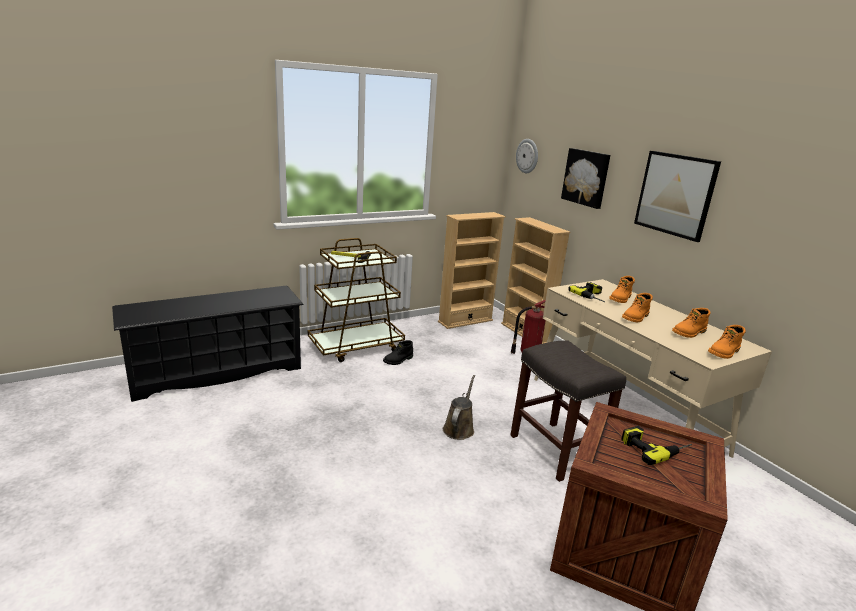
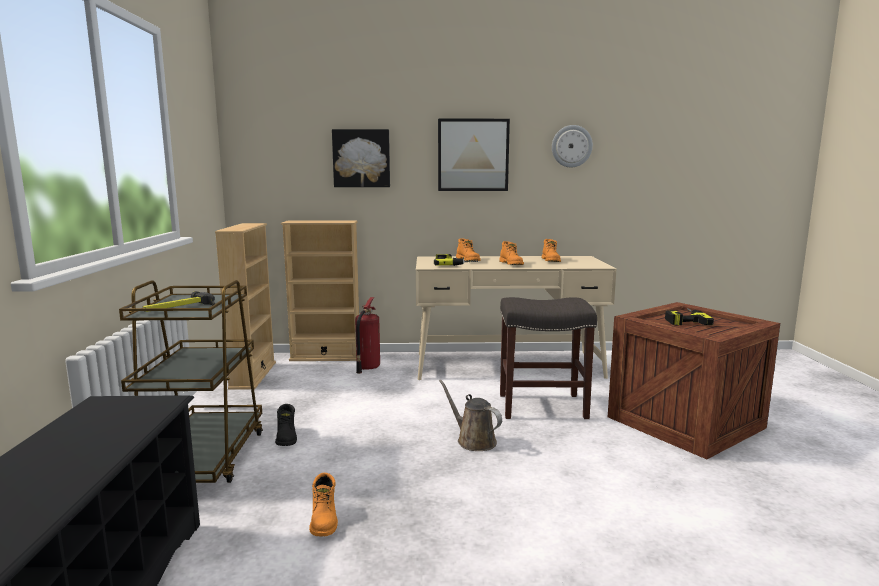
camera: 60 degrees left, 10 degrees down
(527, 156) = (258, 149): wall clock -> wall clock (571, 146)
(724, 352) = (590, 262): orange boot -> orange boot (324, 520)

